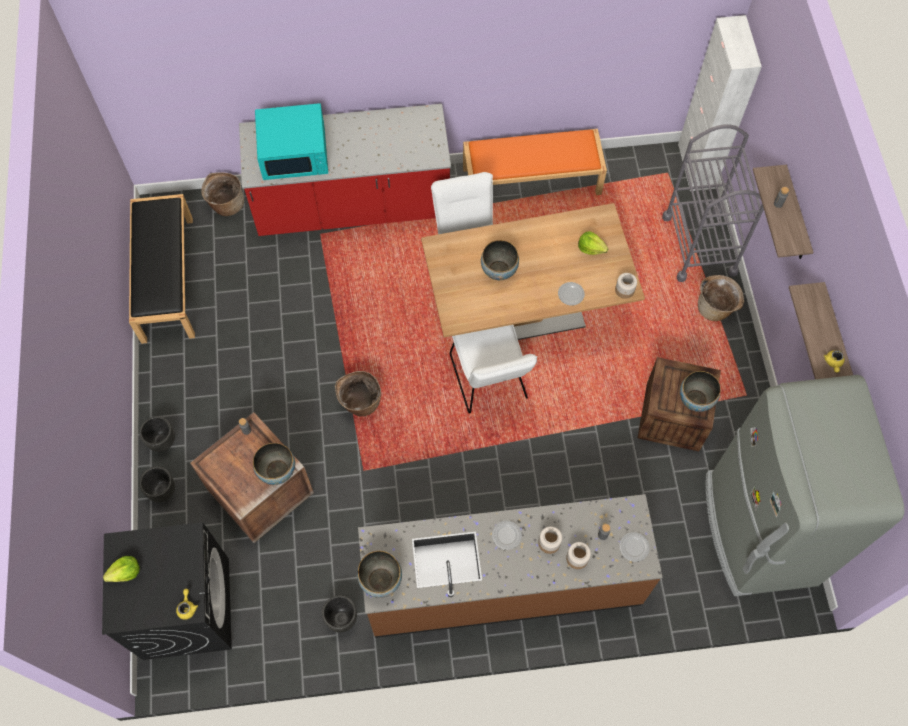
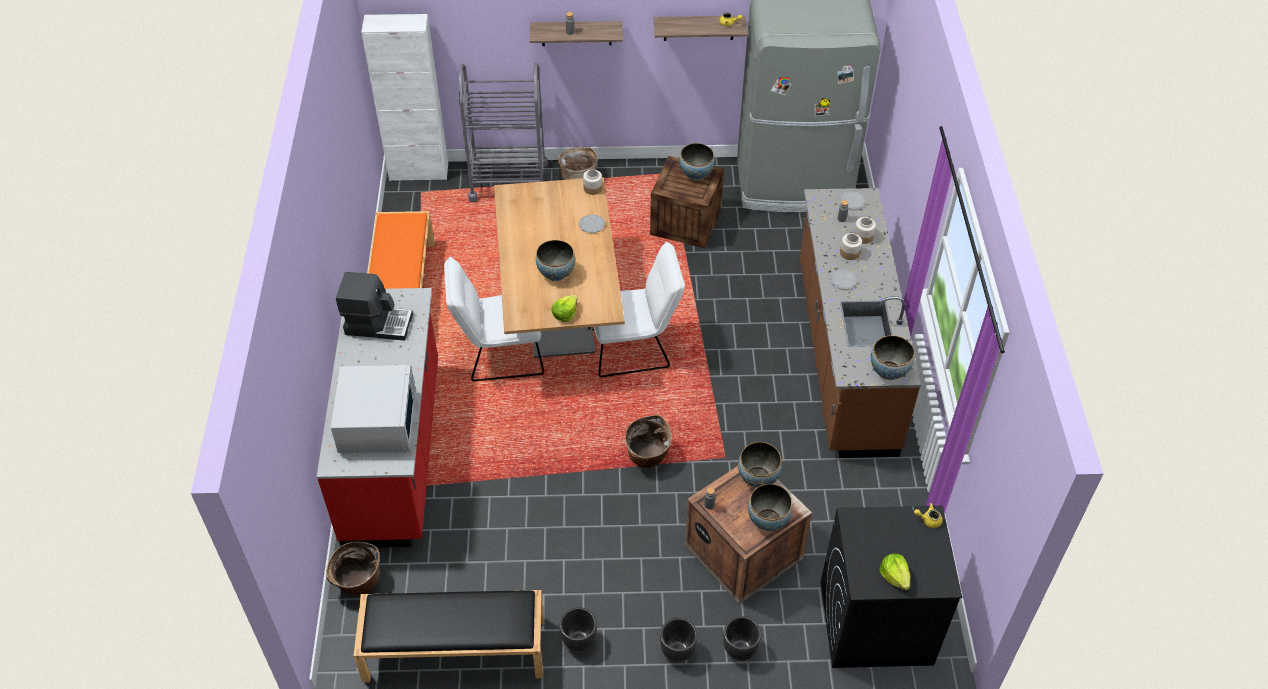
camera: 85 degrees left, 15 degrees down
(230, 481) = (768, 520): none -> bowl
(295, 153) = (378, 421): turquoise microwave -> white microwave
(341, 619) = (882, 483): black planter -> black planter (579, 640)
(403, 134) = (378, 323): none -> coffee machine
(591, 248) = (542, 206): lettuce -> lettuce (565, 313)

